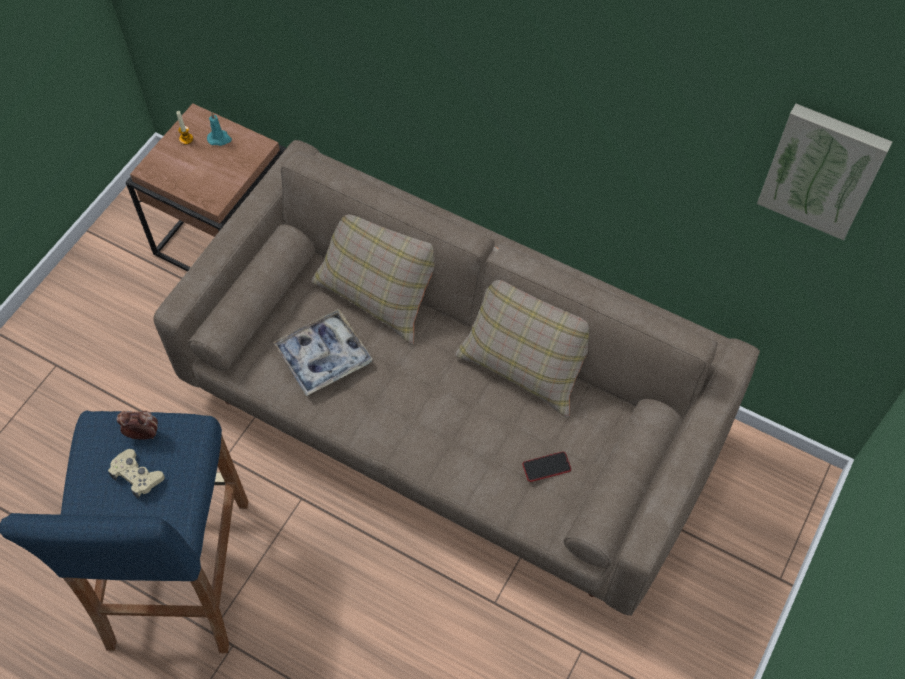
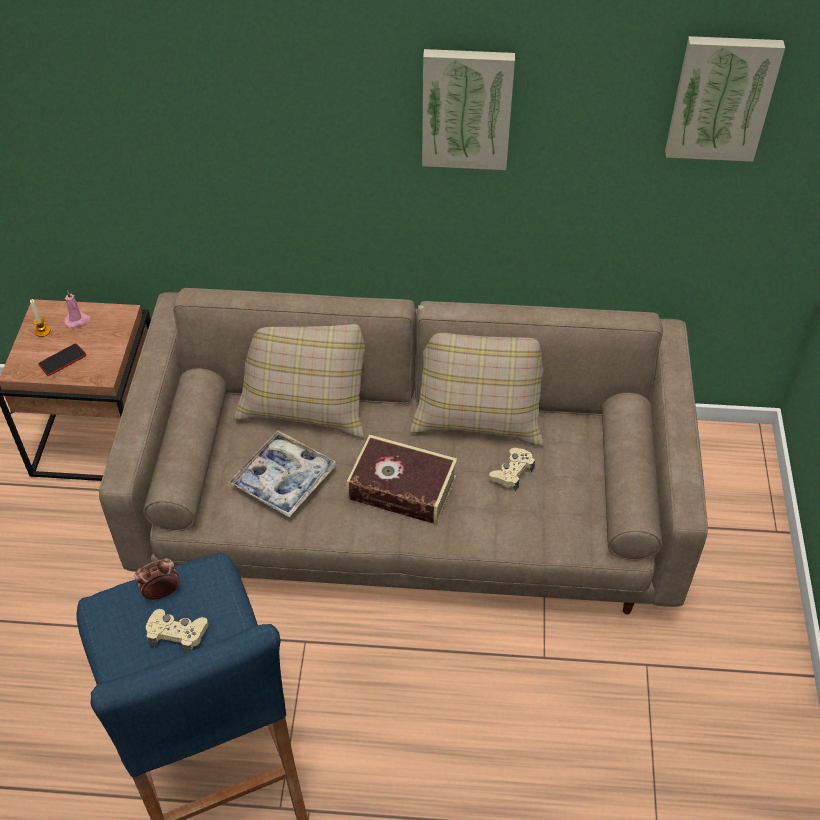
camera: 25 degrees left, 10 degrees down
(219, 139) = (78, 320): turquoise candle -> pink candle
(419, 407) = (402, 488): none -> book
(524, 432) = (512, 472): none -> beige game controller
(546, 467) = (550, 494): phone -> phone (62, 360)
(575, 88) = (467, 108): none -> picture

